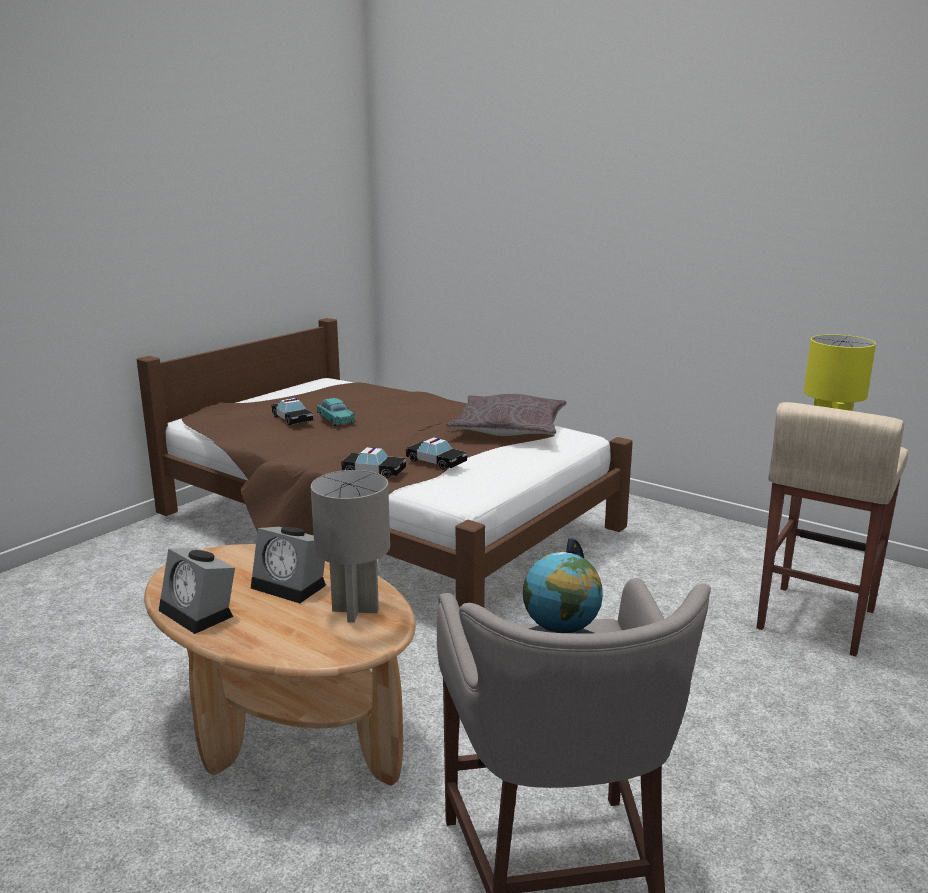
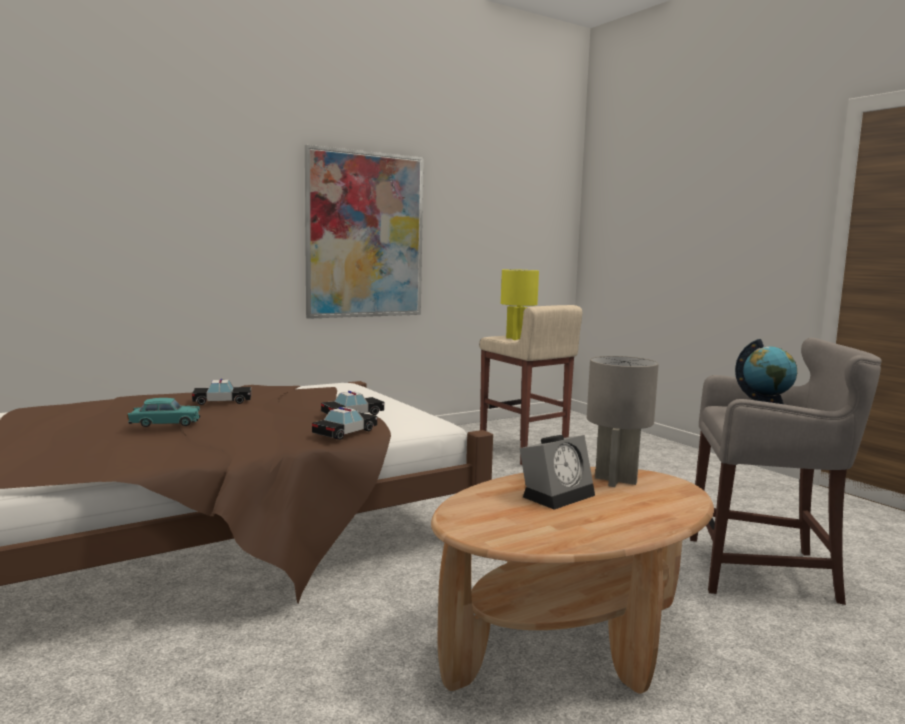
camera: 70 degrees left, 10 degrees down
(200, 612) = (599, 532): alarm clock -> none
(292, 419) = (112, 438): toy car -> toy car (222, 401)
(508, 429) = (297, 392): grey pillow -> none
(739, 256) = (365, 235): none -> picture

